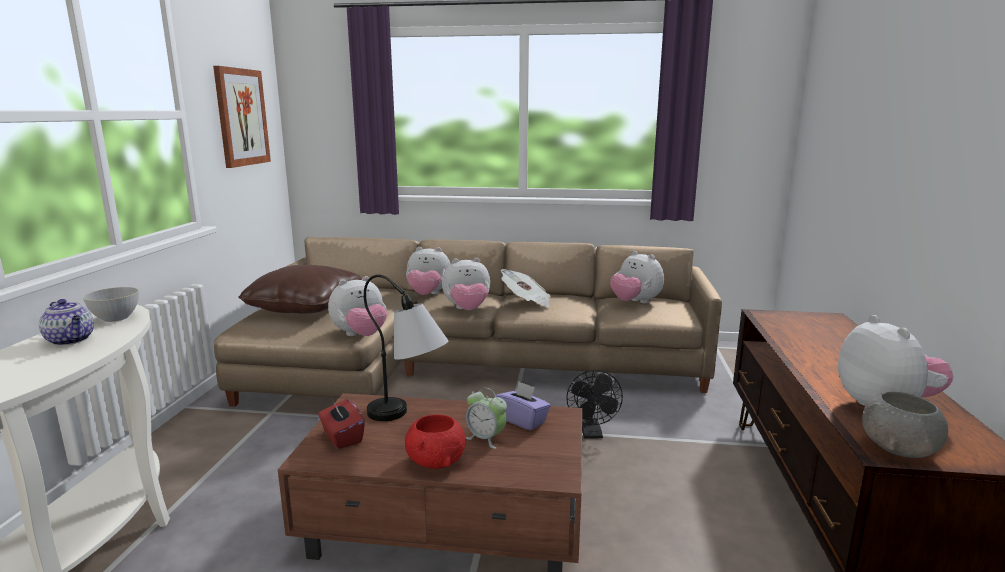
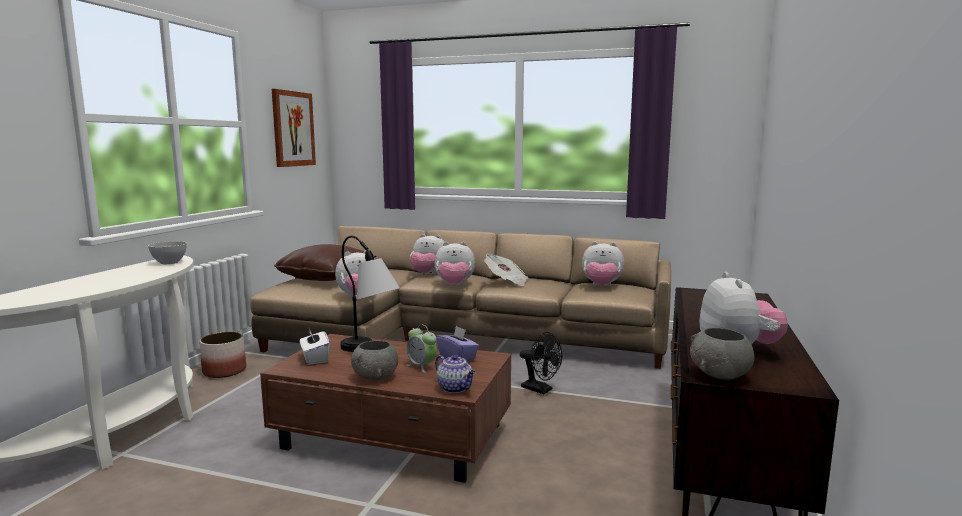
camera: 10 degrees right, 5 degrees down
(71, 340) = (134, 272): teapot -> teapot (455, 388)
(190, 440) = (224, 371): none -> planter
(342, 437) = (315, 358): red tissue box -> white tissue box
(436, 462) = (376, 377): red bowl -> grey bowl
(592, 433) = (541, 389): black fan -> black fan turned 60 degrees counterclockwise
(635, 302) = (601, 286): plush toy -> plush toy turned 45 degrees counterclockwise

